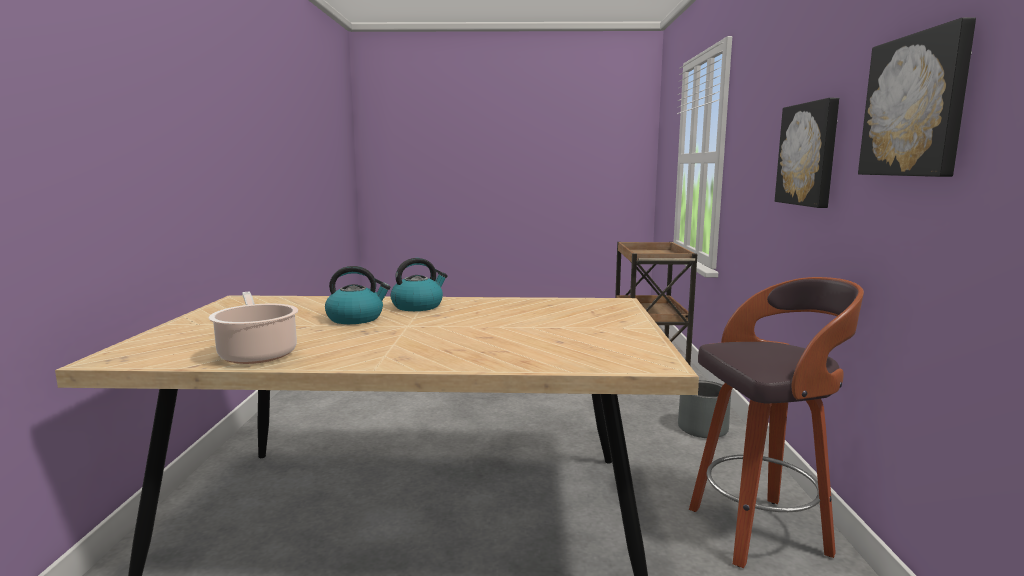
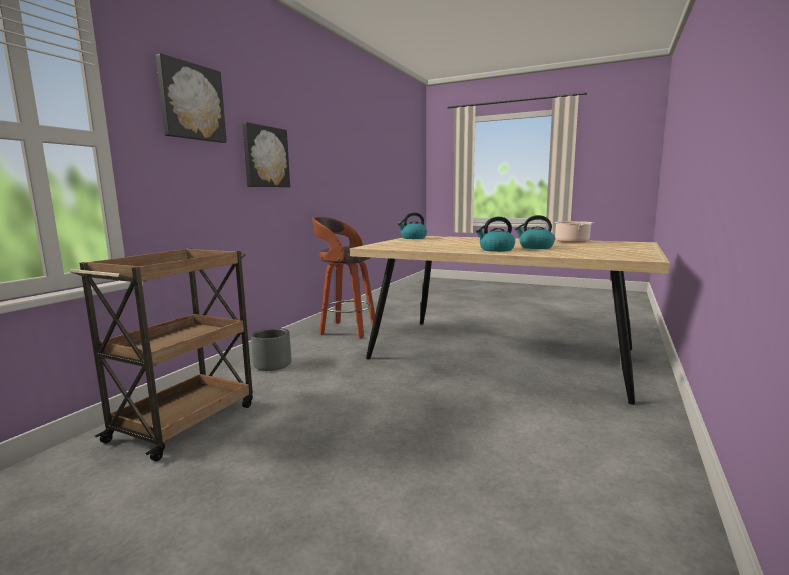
camera: 155 degrees left, 0 degrees up
(637, 348) = (413, 238): none -> kettle
(916, 106) = (318, 146): picture -> picture (191, 102)

